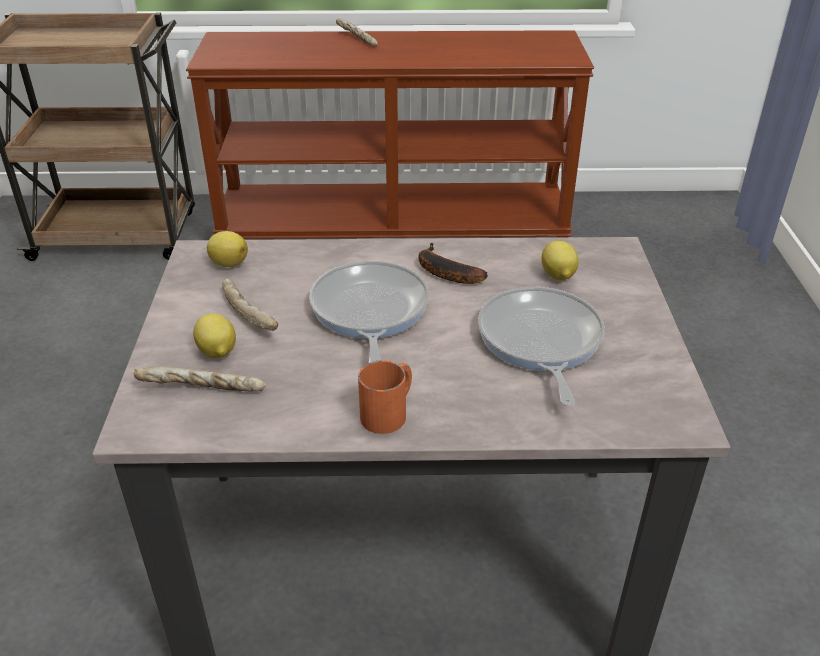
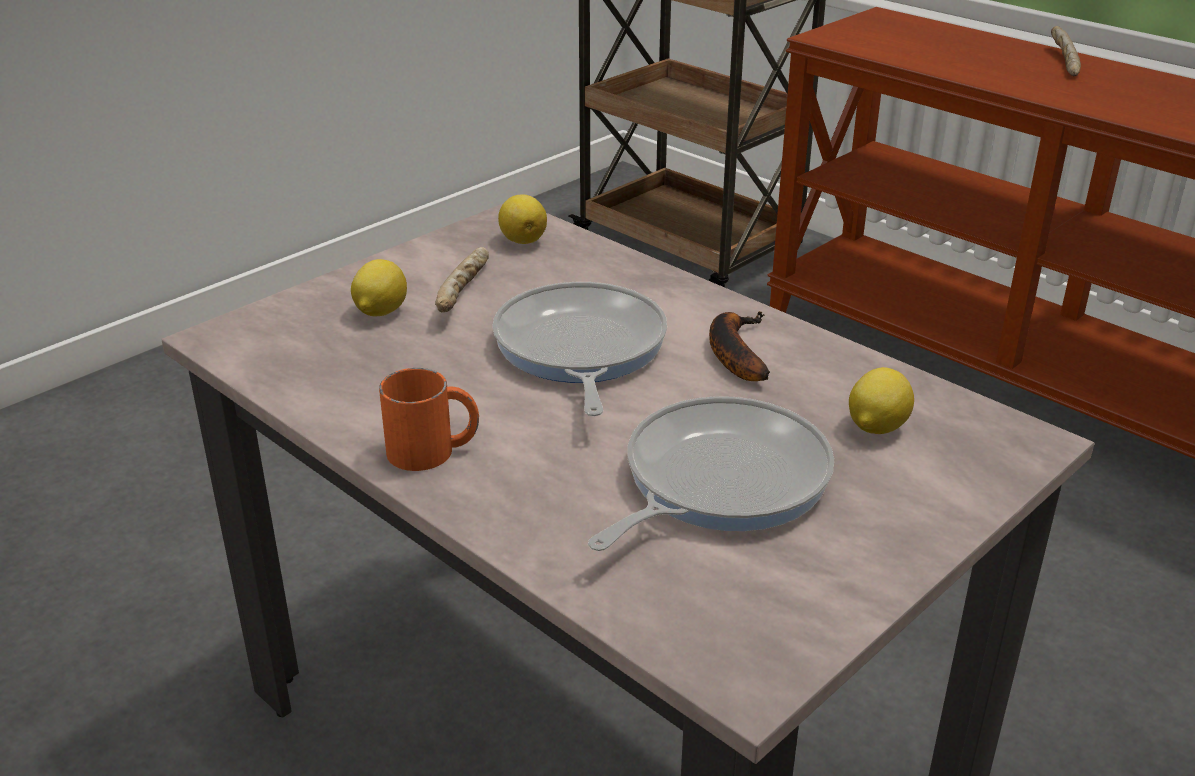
camera: 45 degrees right, 5 degrees down
(202, 390) = (314, 336): bread -> none
(369, 312) = (579, 350): frying pan -> frying pan turned 45 degrees counterclockwise

